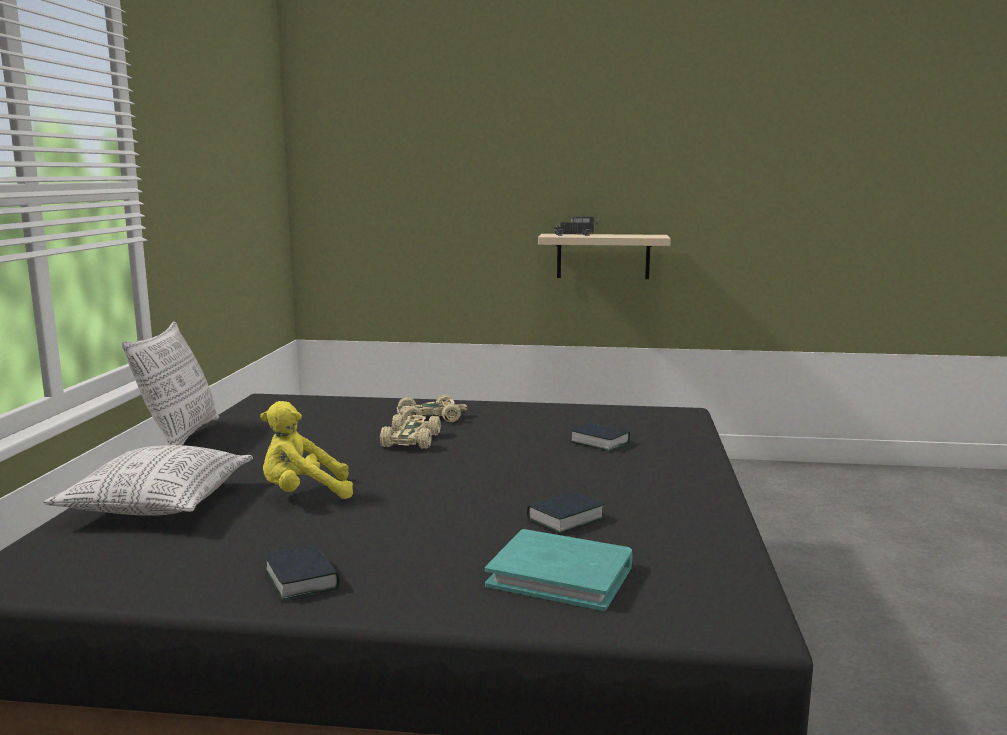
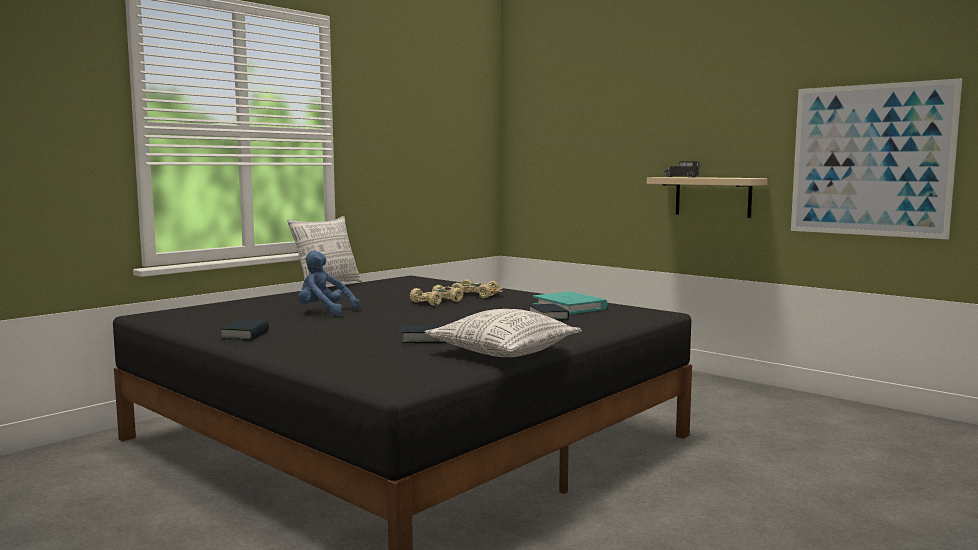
camera: 35 degrees right, 5 degrees down
(159, 504) = (256, 305): pillow -> pillow (504, 352)
(303, 494) = (324, 312): yellow plush toy -> blue plush toy
(561, 575) = (358, 355): turquoise book -> turquoise book (570, 307)
(776, 216) = (870, 160): none -> picture

